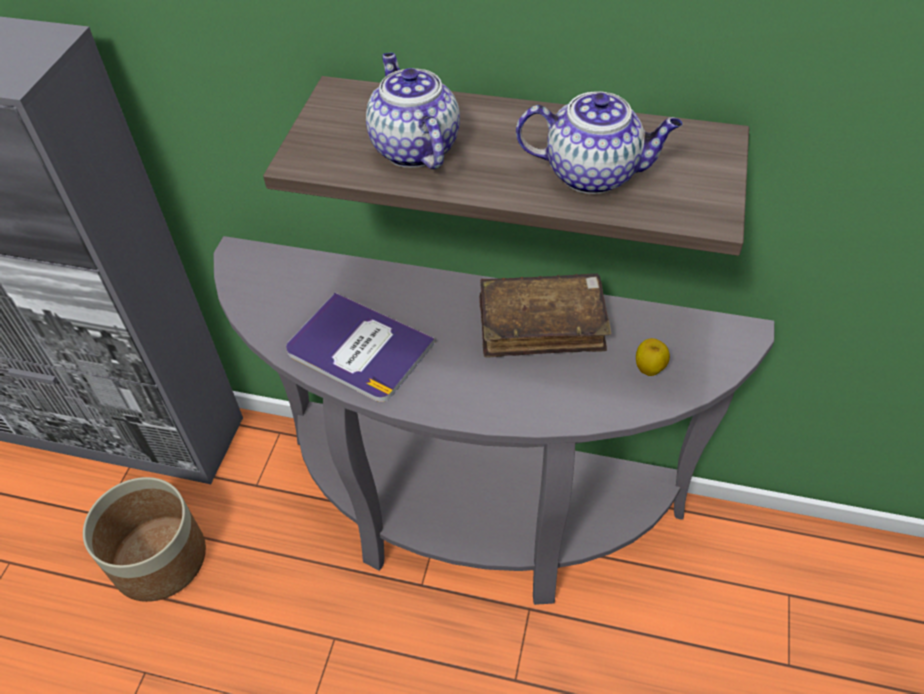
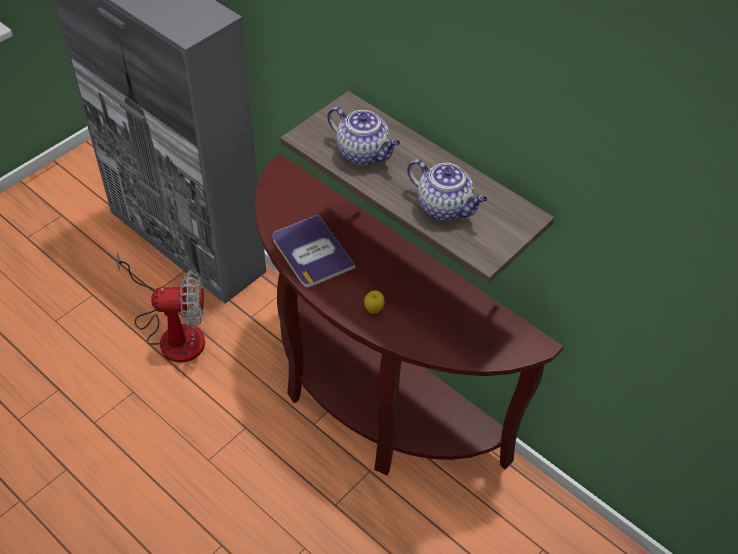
camera: 25 degrees right, 0 degrees up
(159, 558) = (173, 332): planter -> fan
(413, 148) = (364, 153): teapot -> teapot turned 120 degrees clockwise
(472, 516) = (370, 400): grey console table -> brown console table
(541, 325) = (422, 285): brown book -> none
(649, 369) = (464, 338): apple -> apple (374, 310)

